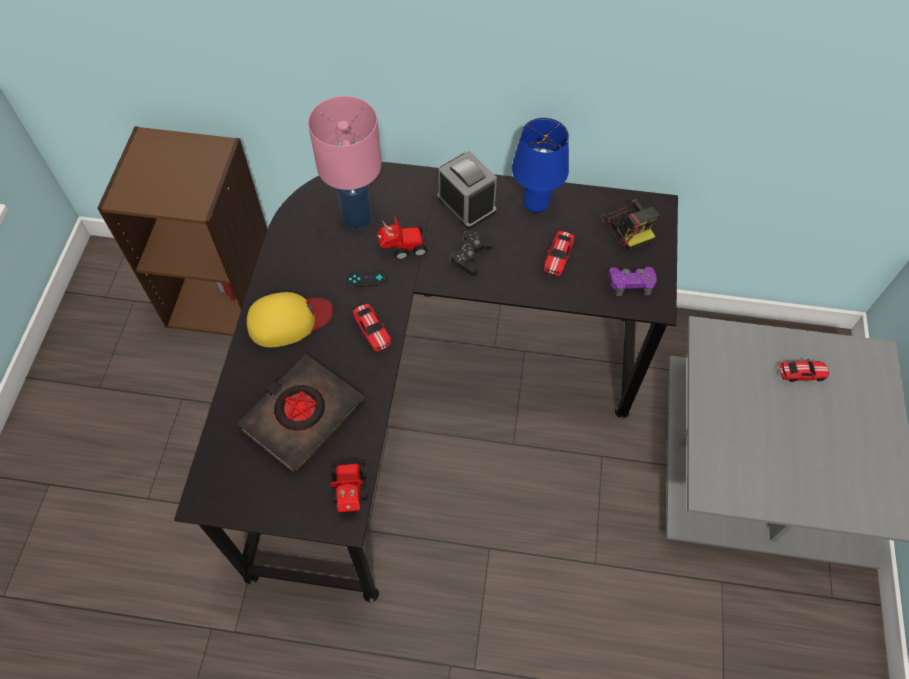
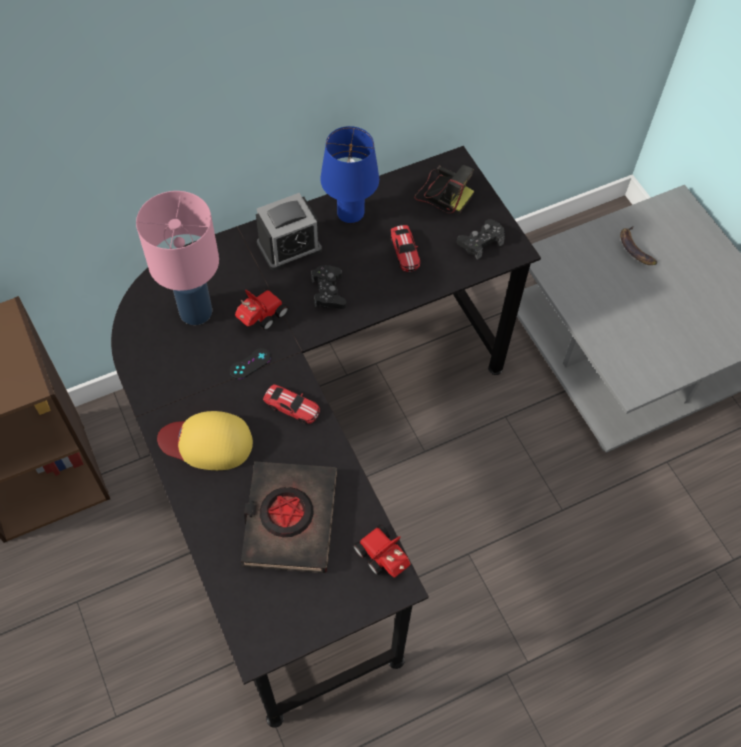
camera: 35 degrees left, 0 degrees up
(289, 320) = (207, 442): yellow cap -> yellow cap turned 120 degrees counterclockwise
(466, 204) = (289, 247): alarm clock -> alarm clock turned 135 degrees clockwise
(631, 283) = (481, 242): purple game controller -> black game controller
(802, 373) = (635, 249): toy car -> banana

